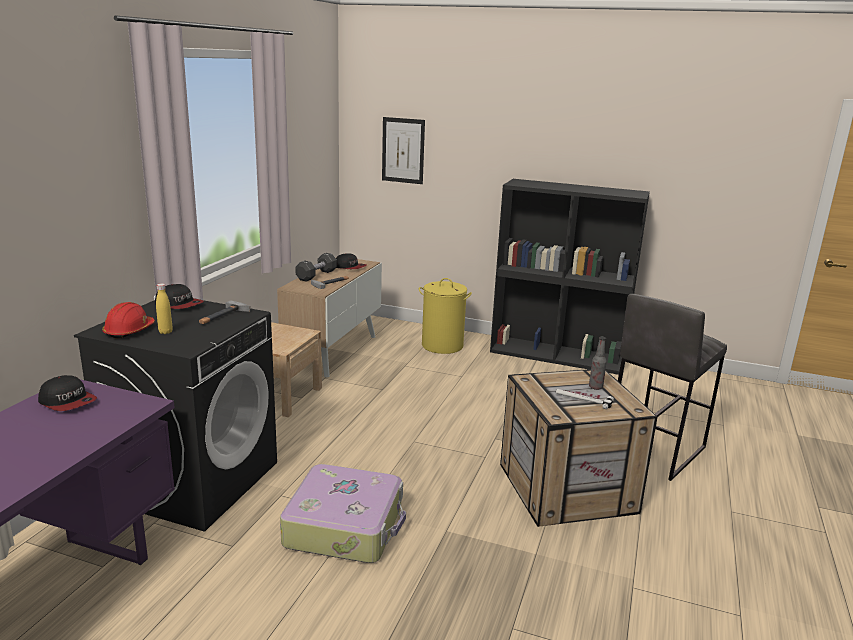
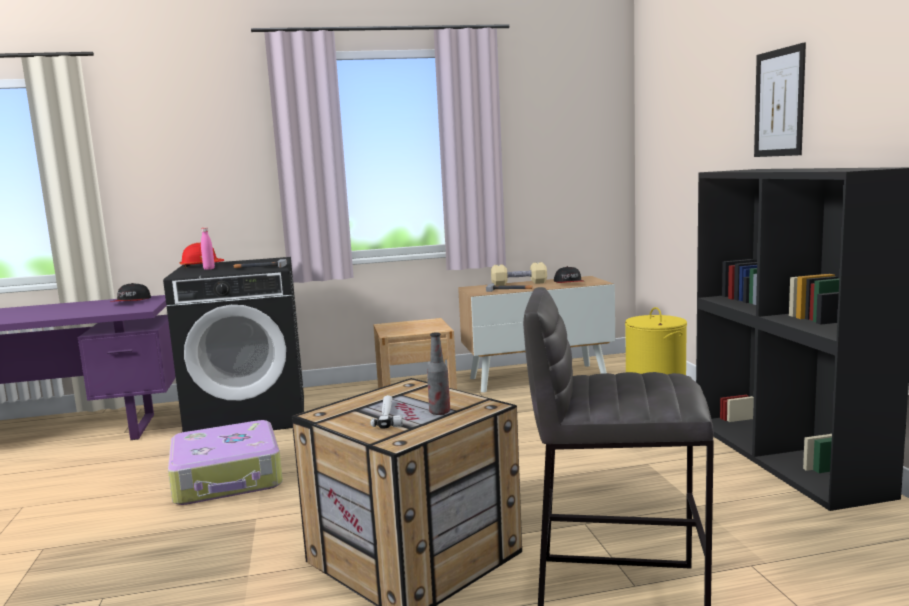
camera: 60 degrees right, 10 degrees down
(165, 332) = (209, 269): yellow bottle -> pink bottle
(179, 304) = (270, 260): cap -> none
(316, 275) = (519, 284): black dumbbell -> beige dumbbell
(403, 150) = (673, 148): picture -> picture (779, 103)

